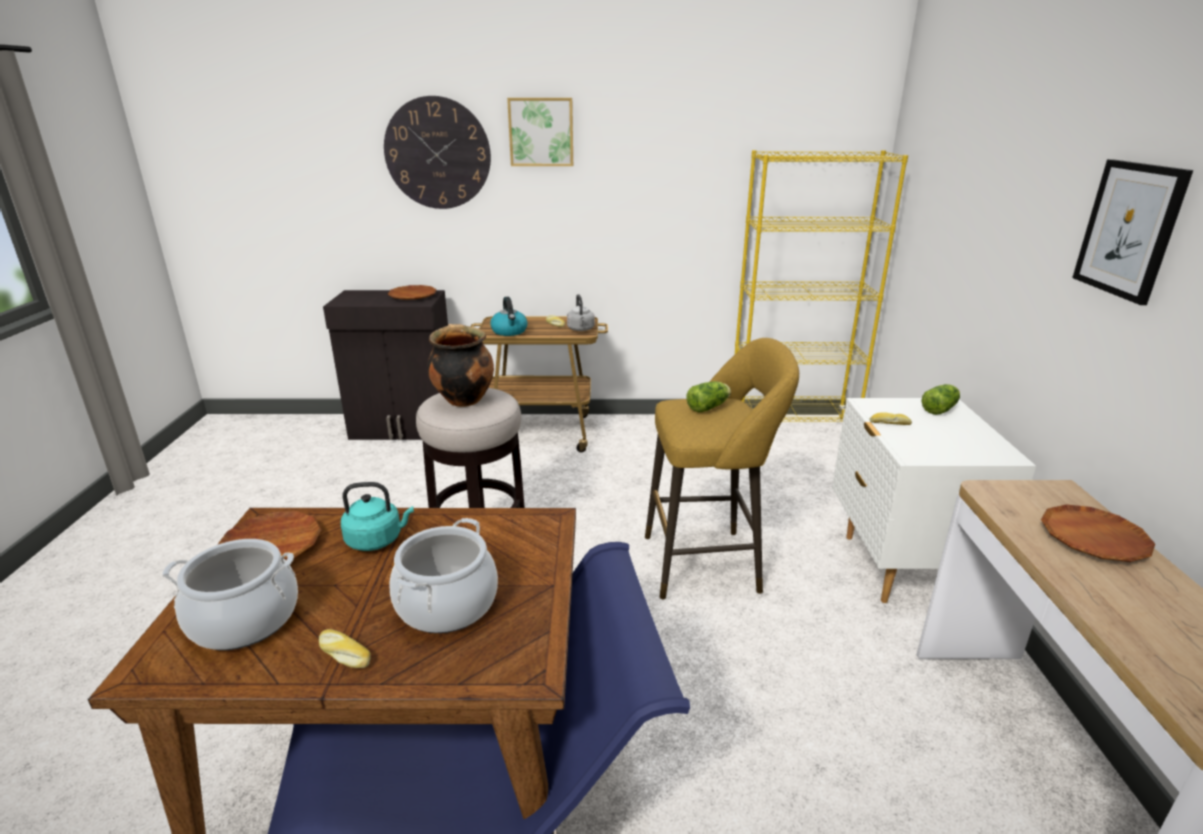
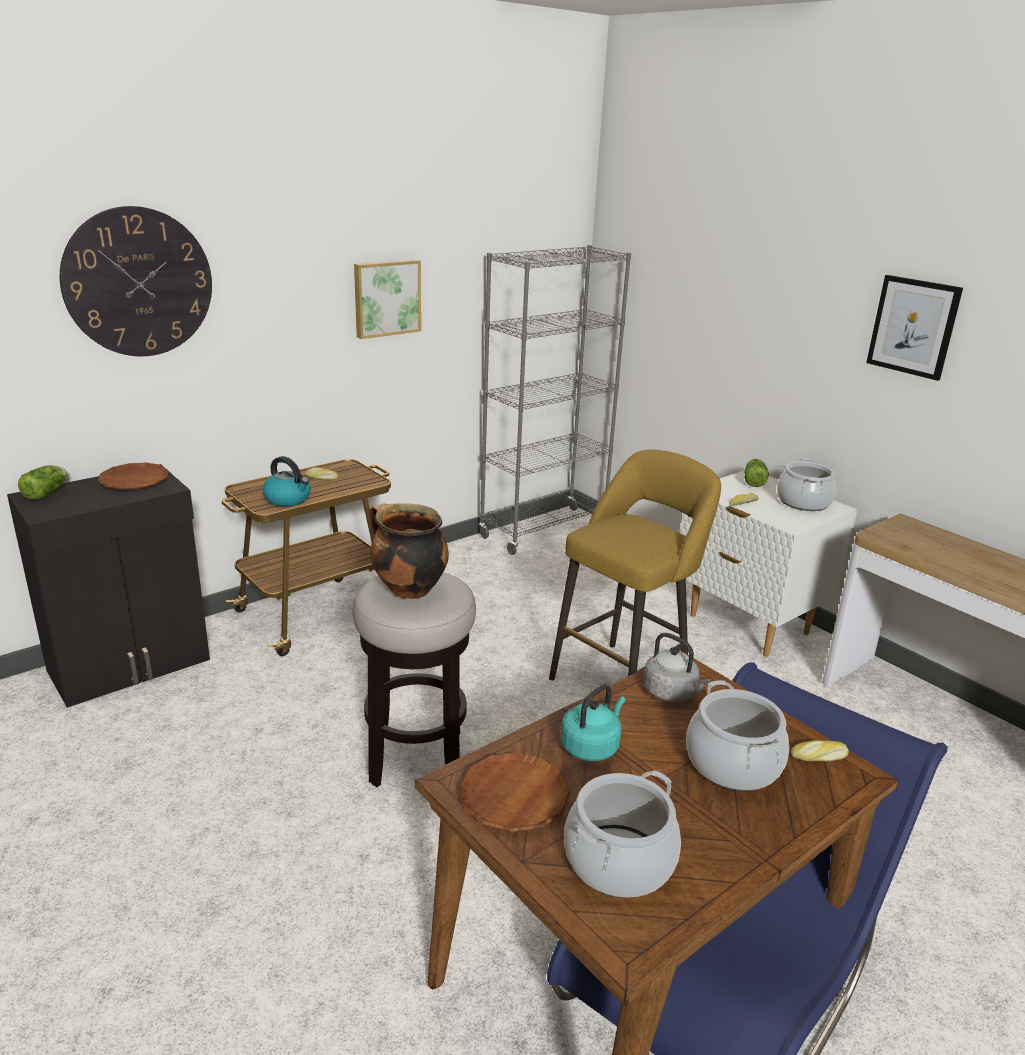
camera: 40 degrees left, 0 degrees up
(343, 655) = (737, 837): bread -> bread (819, 757)
(541, 132) = (271, 246): picture -> picture (386, 298)
(581, 329) = (363, 478): grey kettle -> grey kettle (672, 693)
(709, 407) = (624, 527): lettuce -> lettuce (47, 493)
(791, 427) = (544, 530): yellow bookcase -> grey bookcase
(970, 441) = (804, 502): none -> cooking pot
(1093, 539) = (959, 549): brown plate -> none

